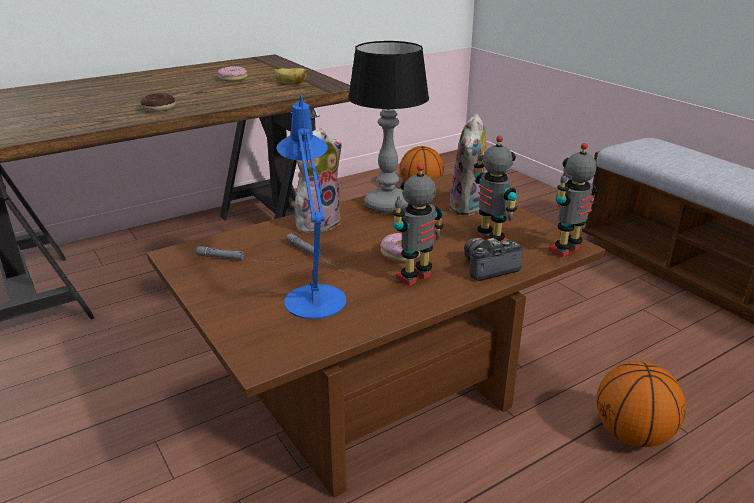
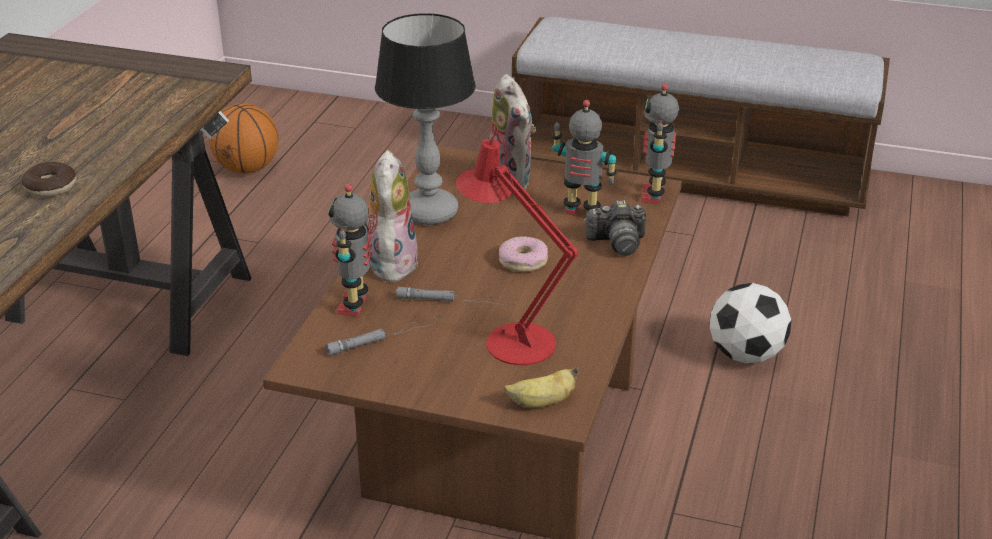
camera: 40 degrees left, 5 degrees up
(233, 79) = (46, 101): donut -> none
(290, 84) = (147, 85): banana -> banana (542, 402)
(314, 296) = (512, 339): blue table lamp -> red table lamp
(415, 278) = (572, 280): toy robot -> toy robot (355, 306)
(488, 268) = (617, 242): camera -> camera turned 120 degrees counterclockwise
(632, 435) = (745, 355): basketball -> football

